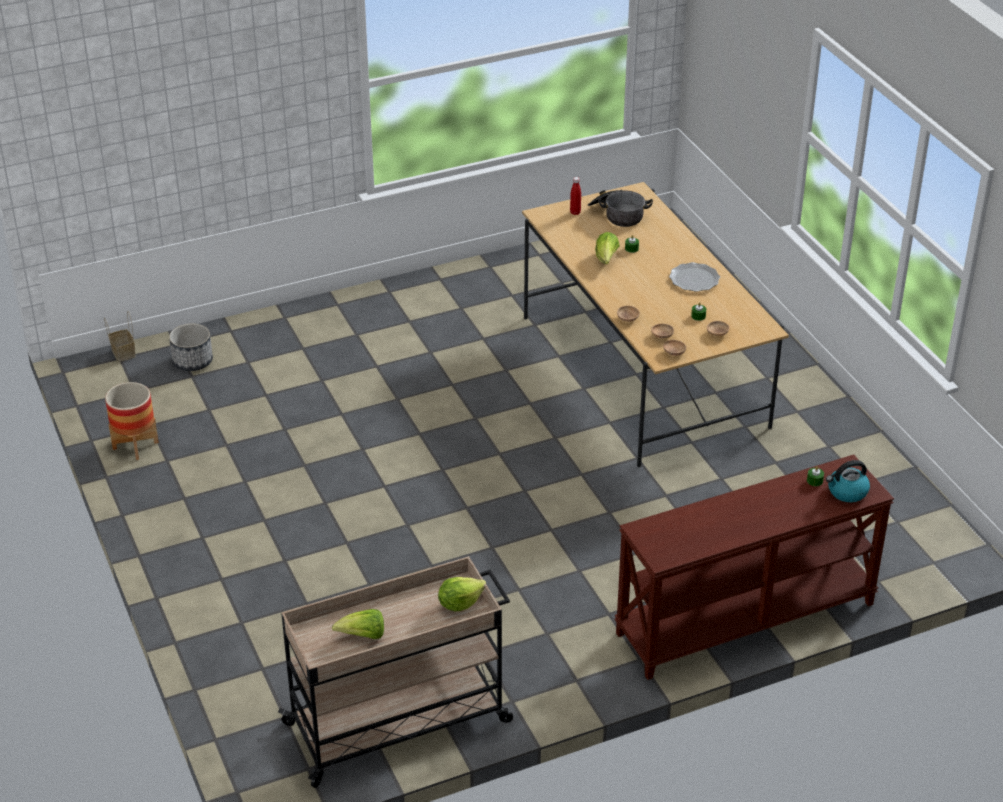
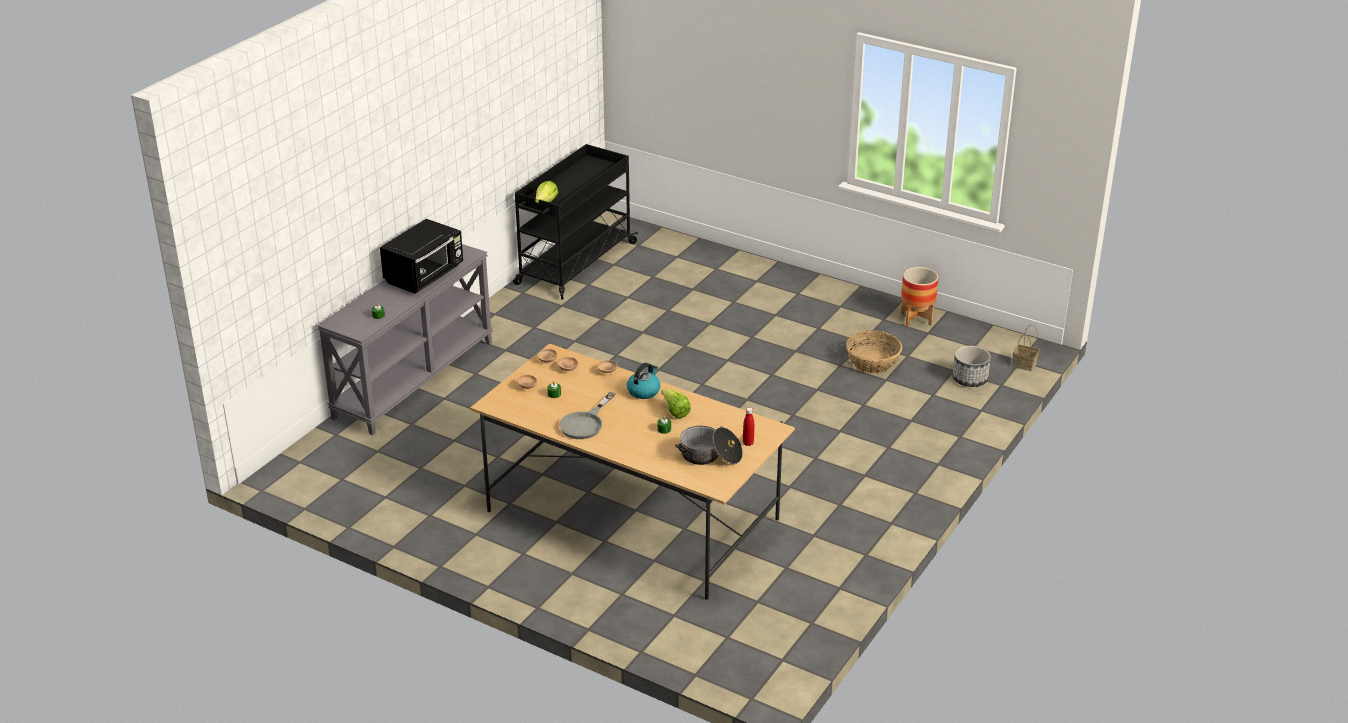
camera: 145 degrees right, 5 degrees down
(249, 418) = (873, 362): none -> basket
(363, 636) = (582, 175): lettuce -> none
(400, 722) = (575, 264): beige cart -> black cart
(694, 279) = (585, 423): plate -> grey frying pan
(722, 518) = (425, 275): none -> black microwave
(745, 620) = (413, 379): brown console table -> grey console table
(847, 492) = (352, 316): kettle -> kettle (644, 391)

